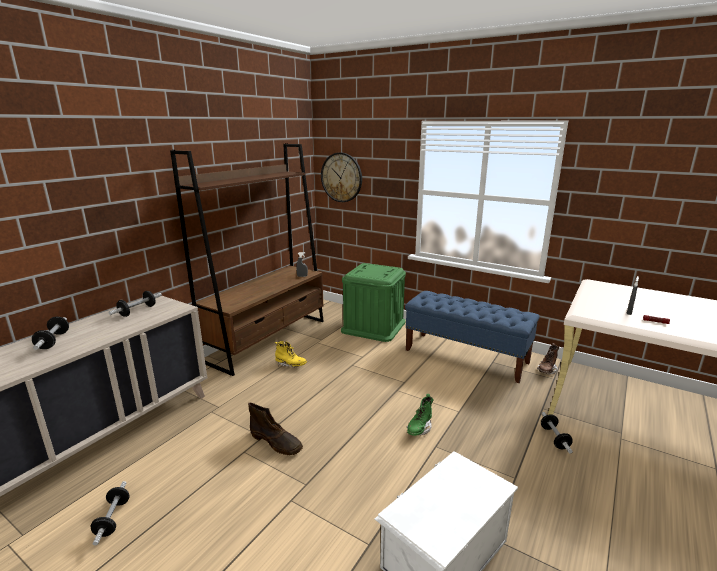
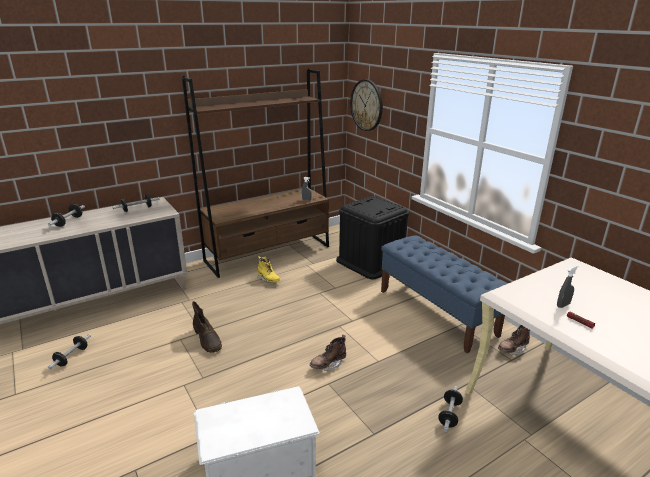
camera: 25 degrees right, 5 degrees up
(373, 326) = (371, 261): green storage box -> black storage box
(419, 428) = (328, 364): green boot -> brown boot

